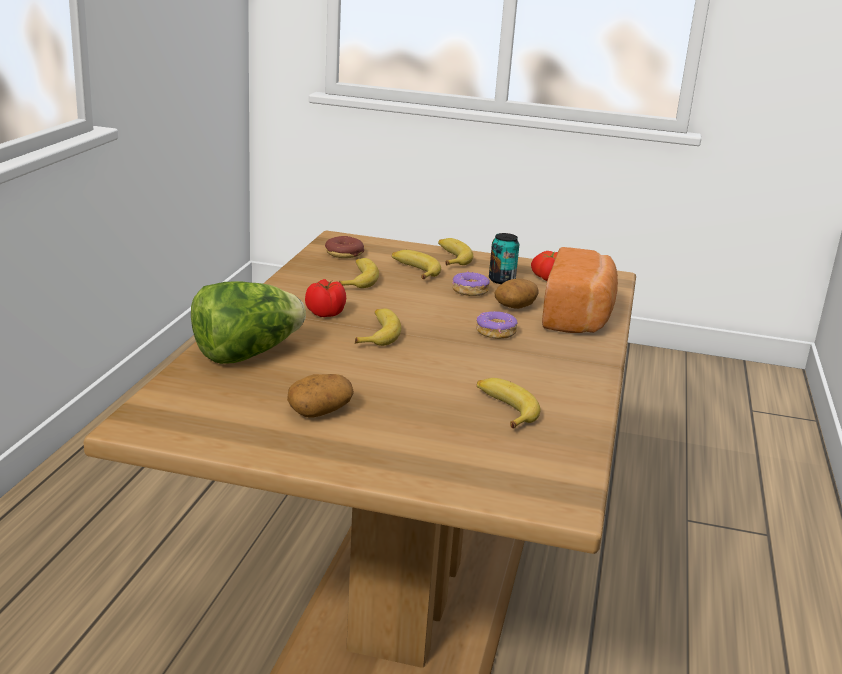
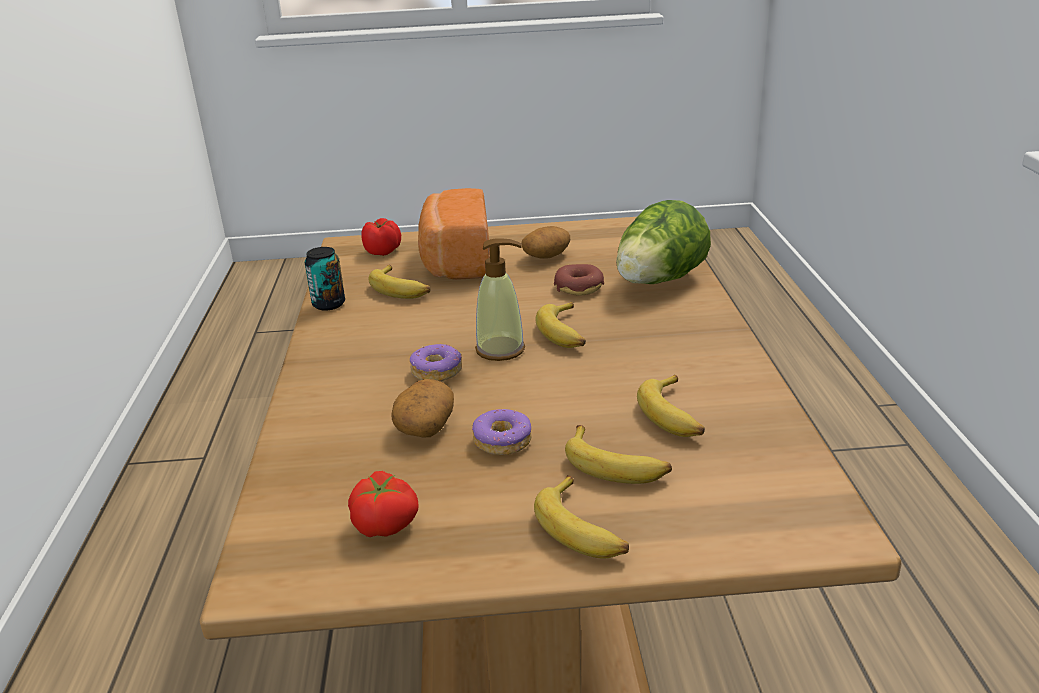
camera: 165 degrees right, 5 degrees up
(324, 313) = (647, 345): tomato -> tomato (383, 251)
(344, 254) = (764, 475): donut -> donut (579, 287)
(438, 335) = (501, 350): none -> soap dispenser
(501, 280) = (464, 486): can -> can (329, 304)
(579, 317) = (329, 431): bread -> bread (455, 261)

